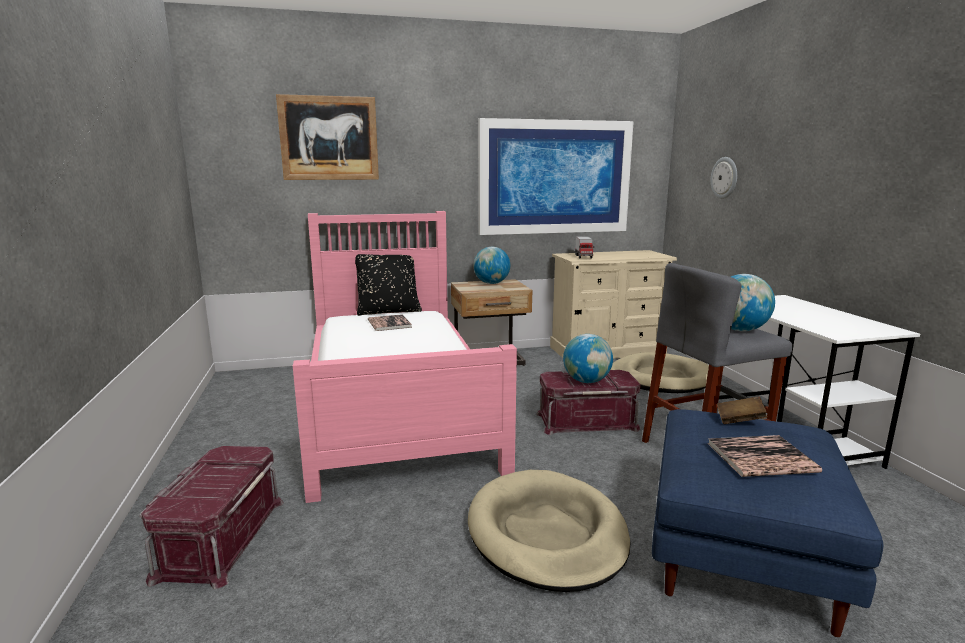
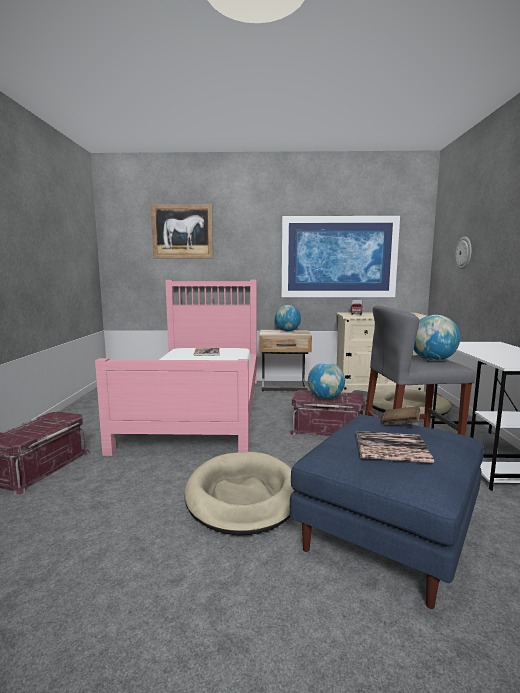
camera: 15 degrees right, 5 degrees down
(388, 311) = (215, 347): black pillow -> none

